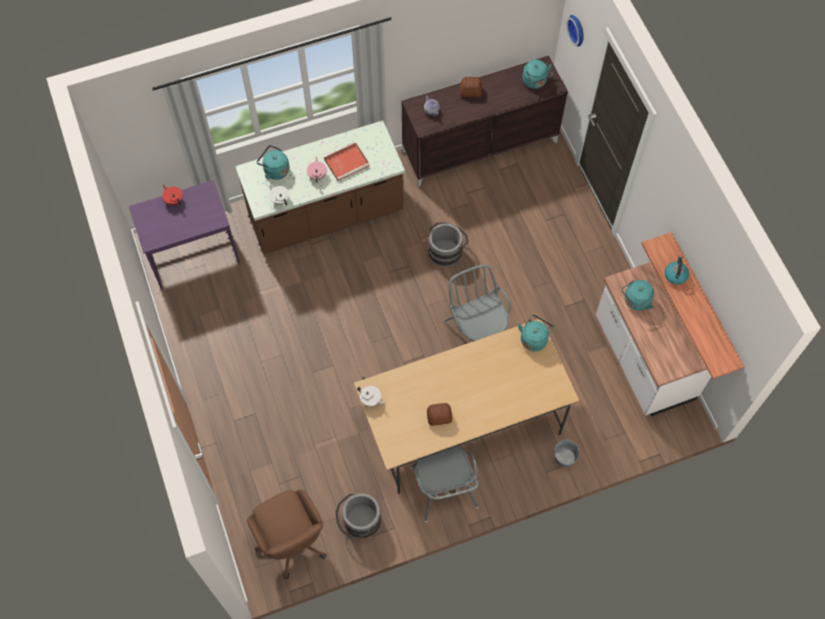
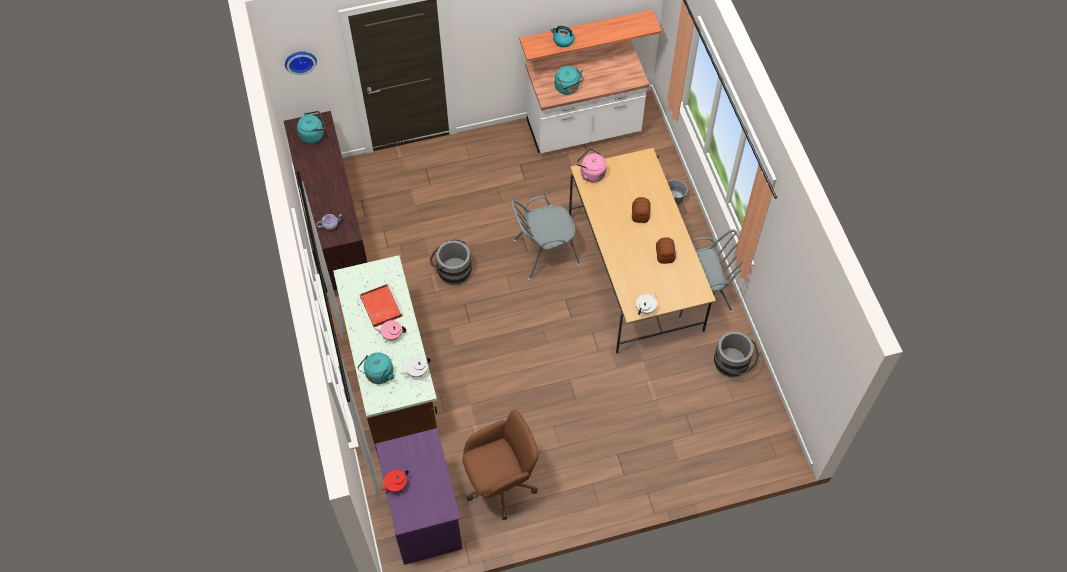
camera: 85 degrees left, 5 degrees down
(292, 542) = (751, 424): brown office chair -> brown office chair (501, 485)
(470, 91) = (313, 190): bread -> bread (640, 214)
(534, 338) = (591, 173): turquoise kettle -> pink kettle

